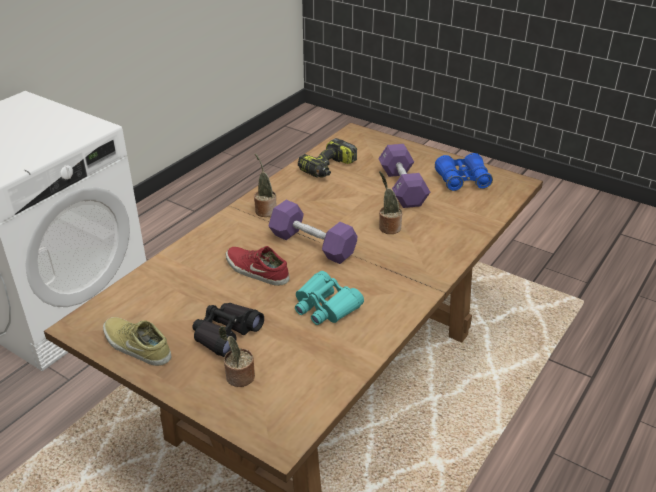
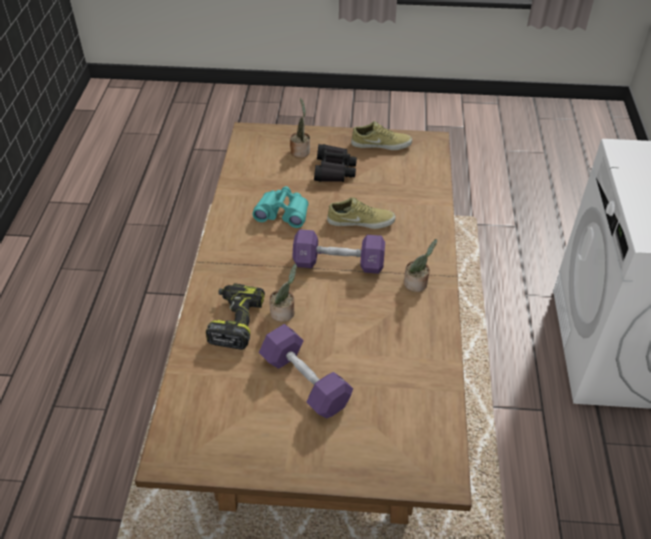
camera: 150 degrees right, 10 degrees up
(256, 271) = (361, 220): red shoe -> beige shoe
(328, 168) = (412, 377): power drill -> power drill (235, 321)
(462, 180) = (240, 429): blue binoculars -> none

